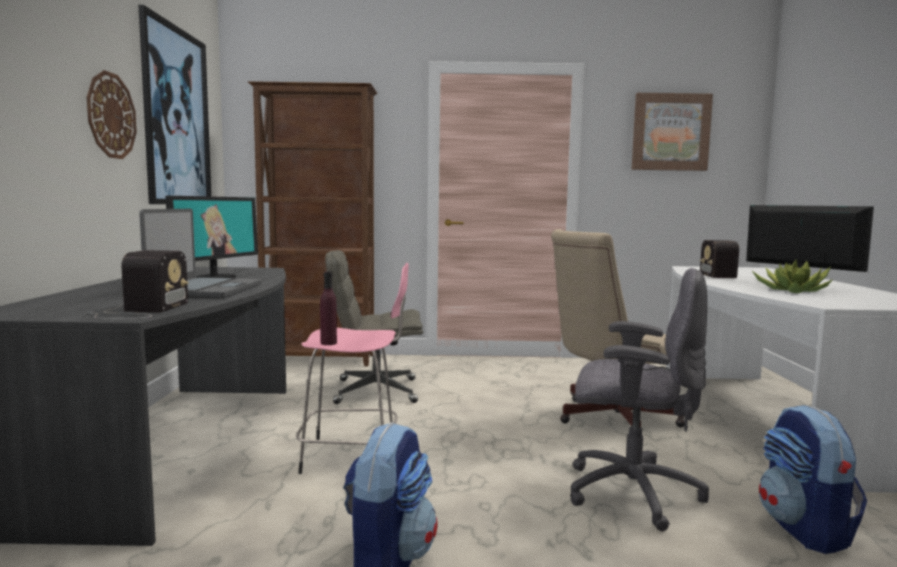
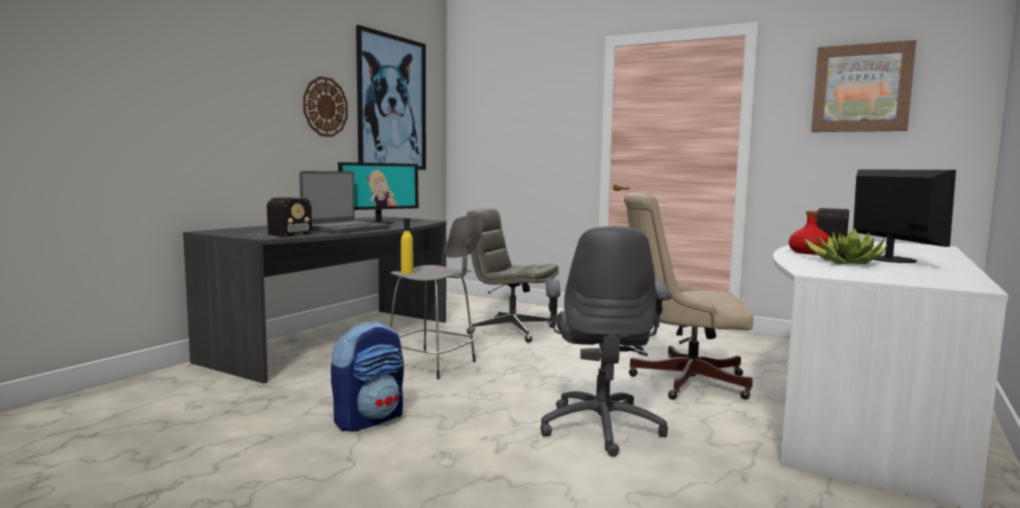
camera: 30 degrees right, 0 degrees up
(320, 360) = (502, 304): brown bookcase -> none
(328, 343) = (407, 272): purple bottle -> yellow bottle
(354, 455) = (433, 365): pink stool -> grey stool
(630, 492) = (602, 427): grey office chair -> grey office chair turned 45 degrees clockwise
(728, 282) = (809, 252): none -> red bottle
(804, 530) = (715, 485): backpack -> none

